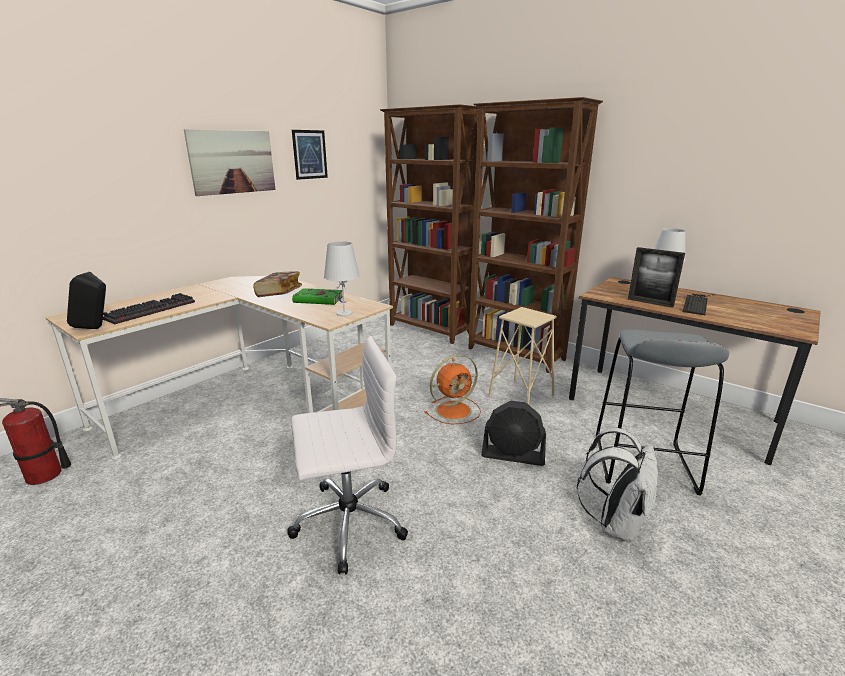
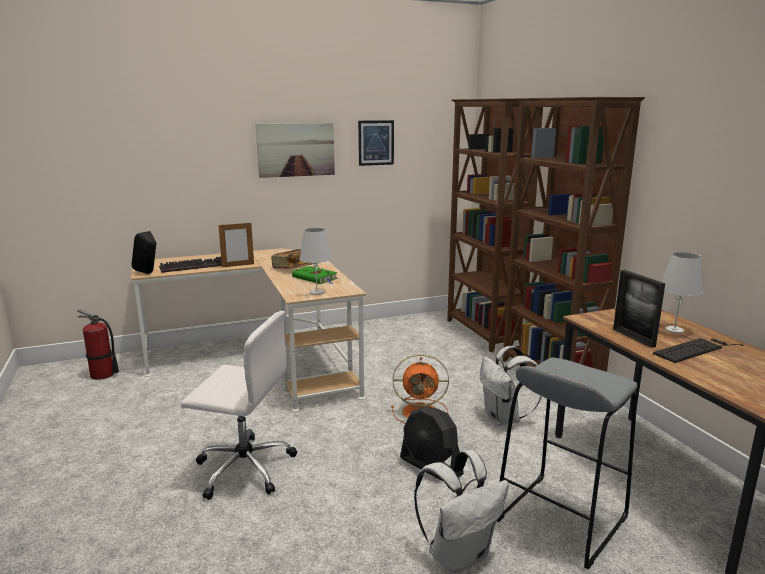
camera: 30 degrees right, 5 degrees down
(208, 301) = (238, 265): none -> picture frame
(521, 396) = (504, 418): beige stool -> white backpack

